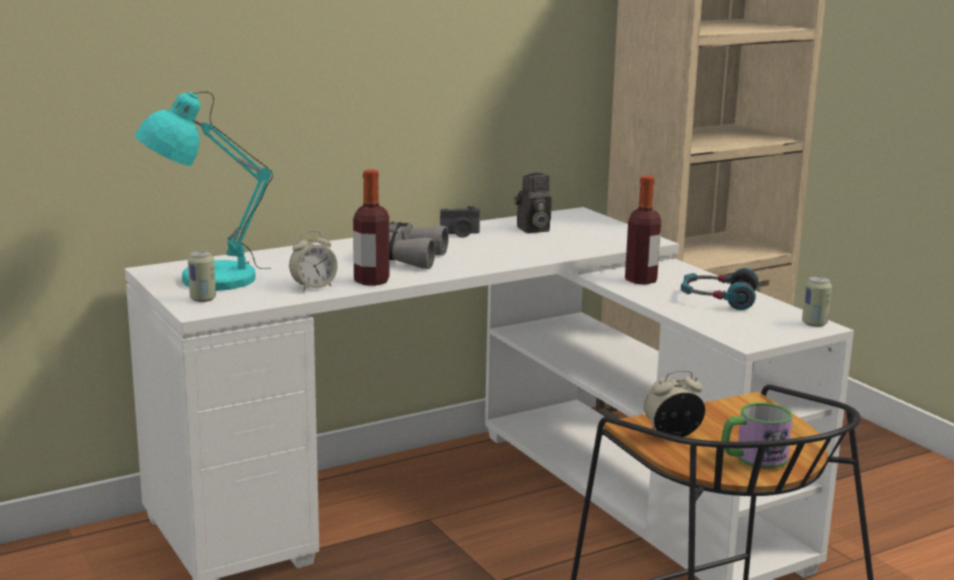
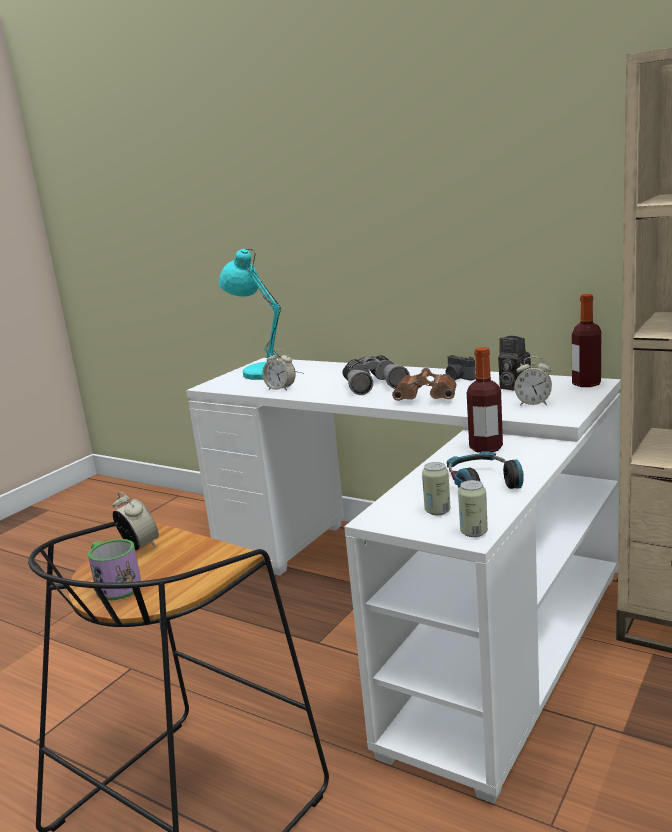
camera: 65 degrees right, 0 degrees up
(203, 299) = (228, 381): can -> can (437, 511)
(371, 281) = (311, 393): bottle -> bottle (586, 384)
(504, 255) = (428, 399): none -> brown binoculars
(594, 237) = (533, 403): none -> alarm clock

